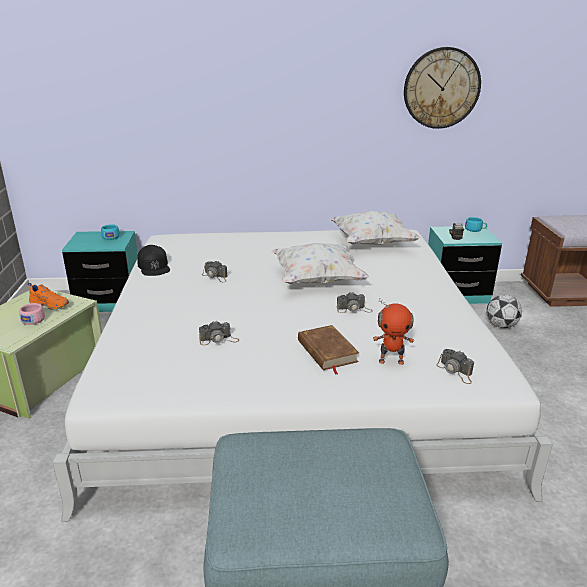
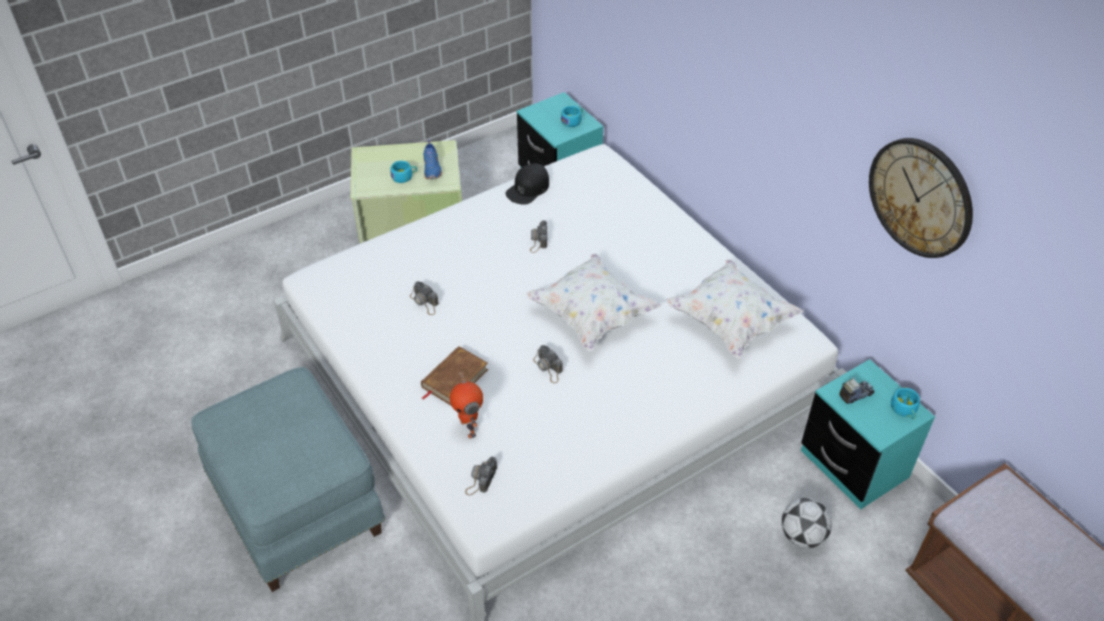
camera: 60 degrees right, 20 degrees up
(35, 319) = (404, 176): pink cup -> turquoise cup
(50, 304) = (432, 169): orange shoe -> blue shoe

